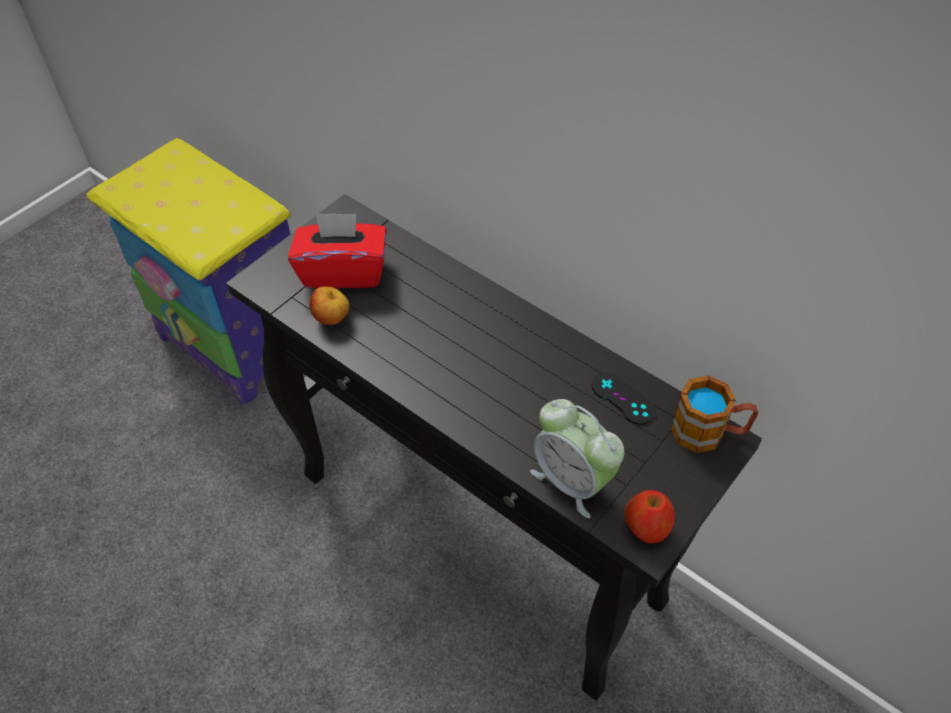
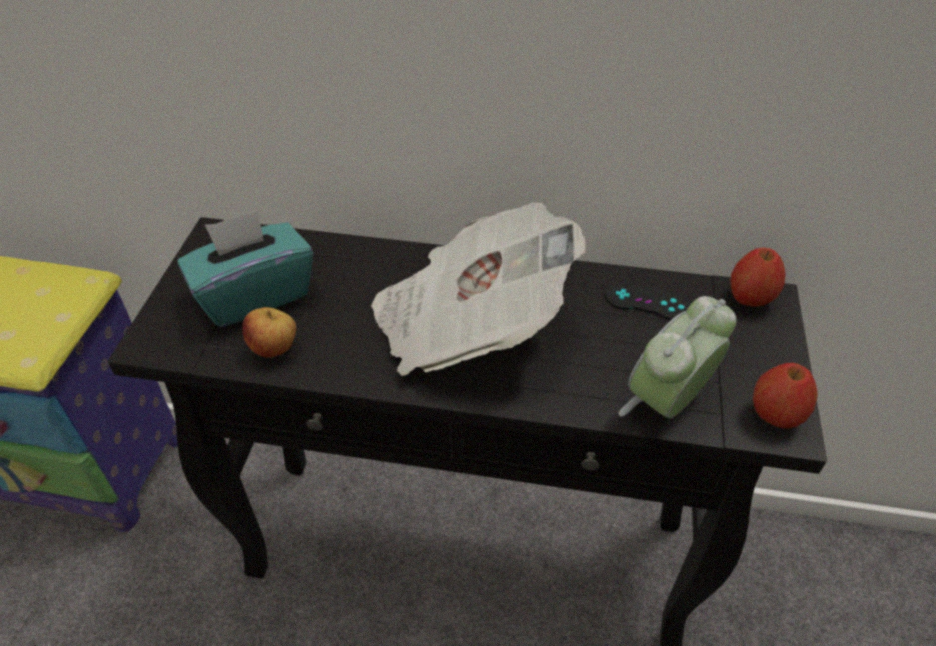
camera: 30 degrees left, 5 degrees down
(343, 271) = (254, 294): red tissue box -> turquoise tissue box
(473, 358) = (468, 324): none -> newspaper
(572, 481) = (667, 402): alarm clock -> alarm clock turned 120 degrees clockwise
(709, 432) = (749, 299): mug -> apple

